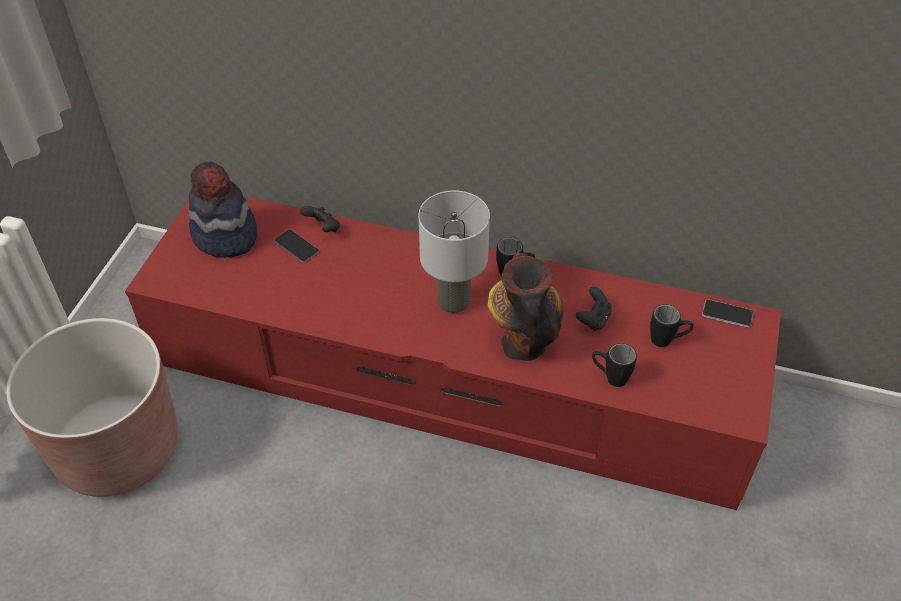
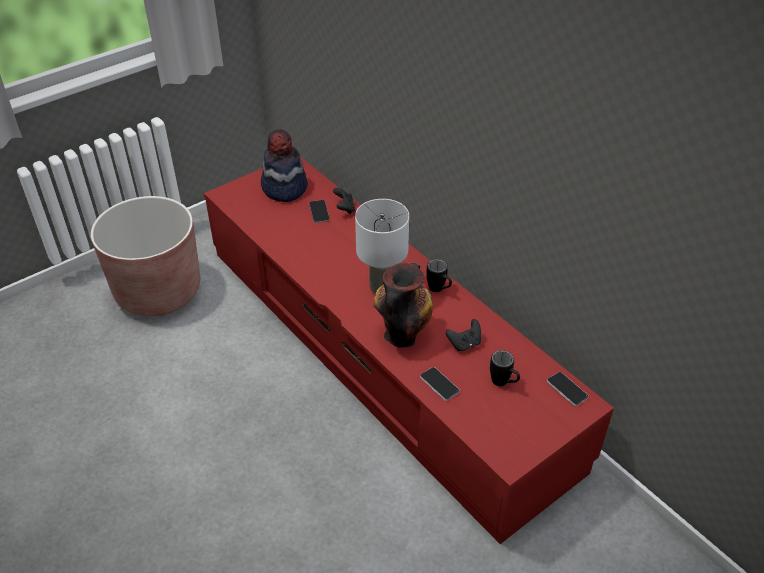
camera: 35 degrees right, 5 degrees down
(610, 377) = (439, 384): black mug -> phone

